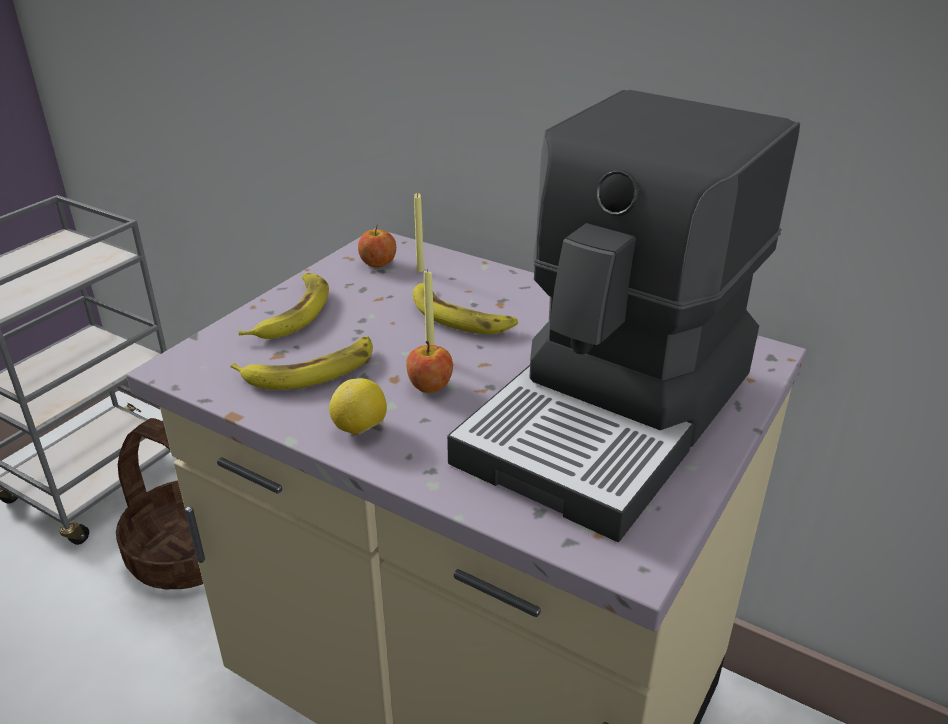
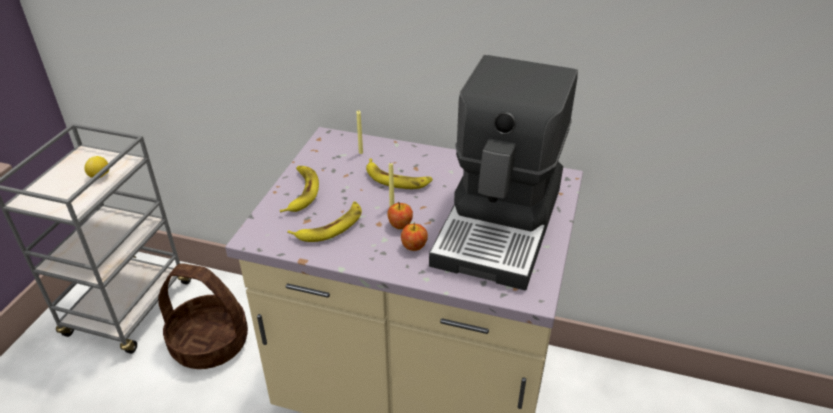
camera: 15 degrees left, 5 degrees up
(360, 429) = (375, 256): lemon -> lemon (100, 176)
(378, 263) = (334, 151): apple -> apple (414, 246)

